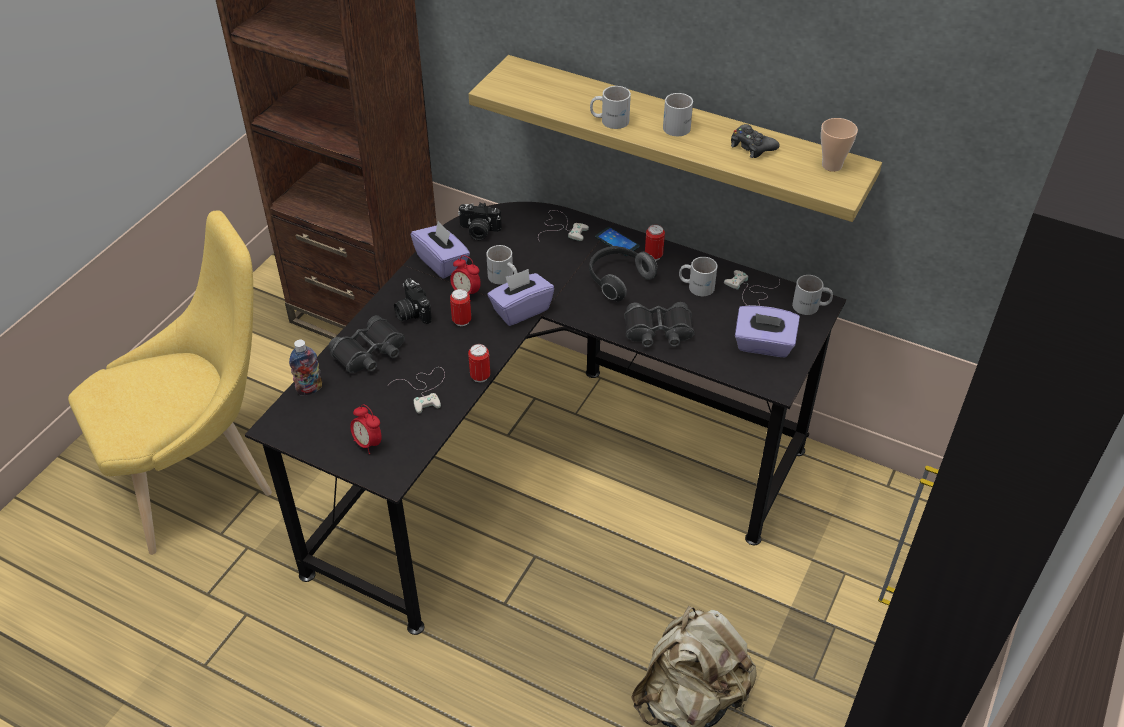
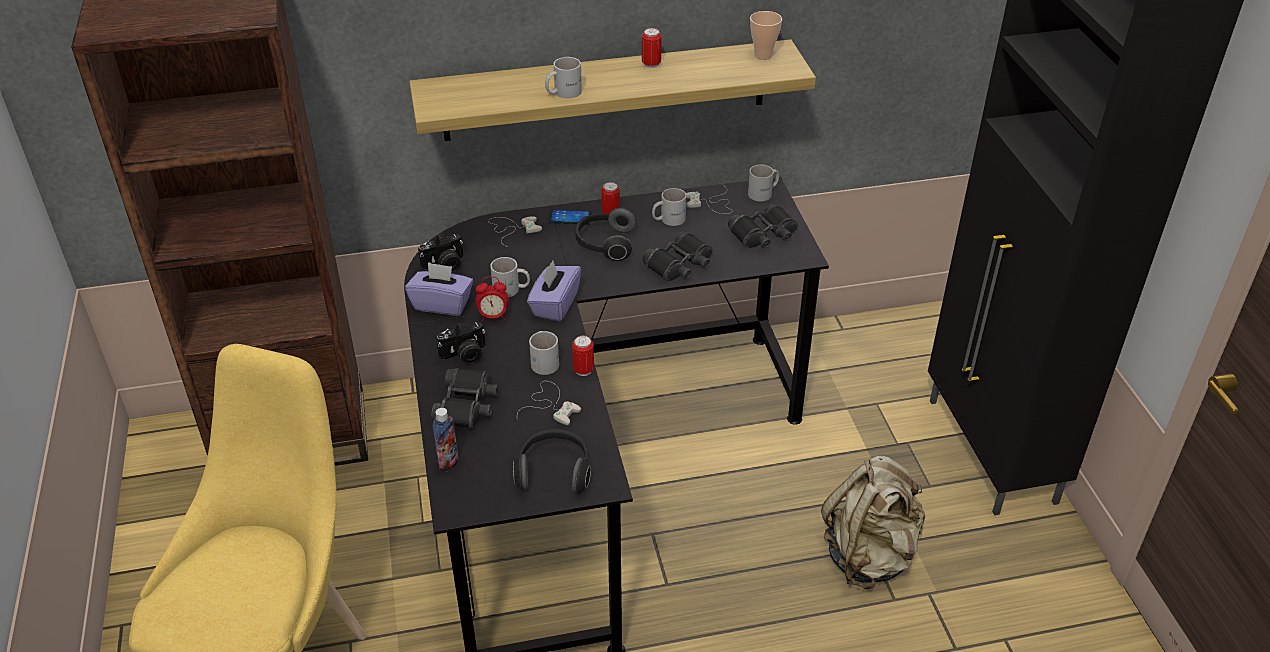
camera: 40 degrees left, 5 degrees down
(368, 443) = (554, 472): alarm clock -> headphones
(411, 313) = (465, 355): camera -> camera turned 45 degrees counterclockwise
(461, 321) = (516, 338): can -> can (651, 64)
(680, 125) = (621, 74): white mug -> white mug (545, 361)
(751, 146) = (693, 66): black game controller -> none
(763, 345) = (764, 235): purple tissue box -> black binoculars

